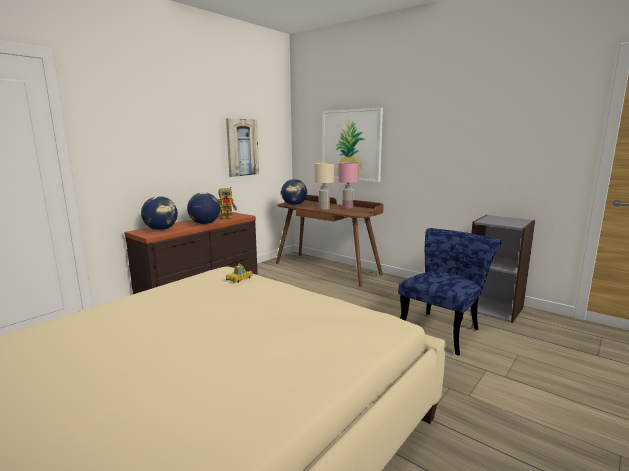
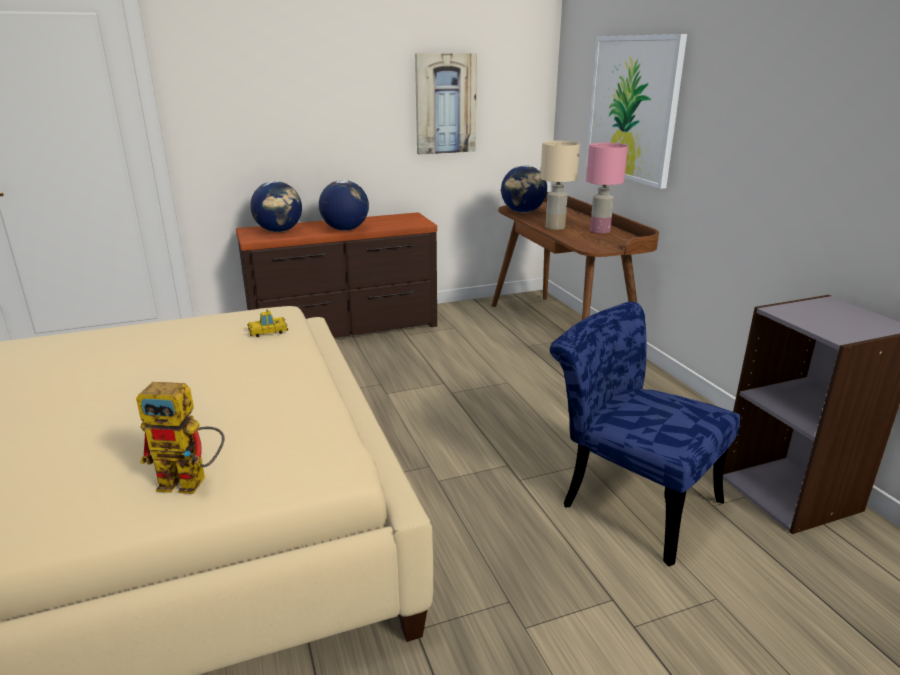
camera: 30 degrees right, 10 degrees up
(229, 218) = (393, 224): toy robot -> toy robot (193, 481)
(443, 329) = (628, 499): blue chair -> blue chair turned 120 degrees counterclockwise

